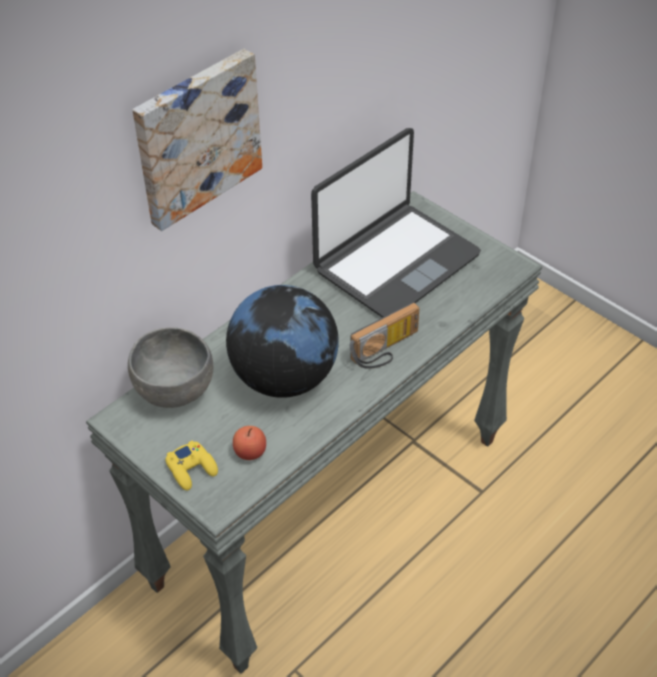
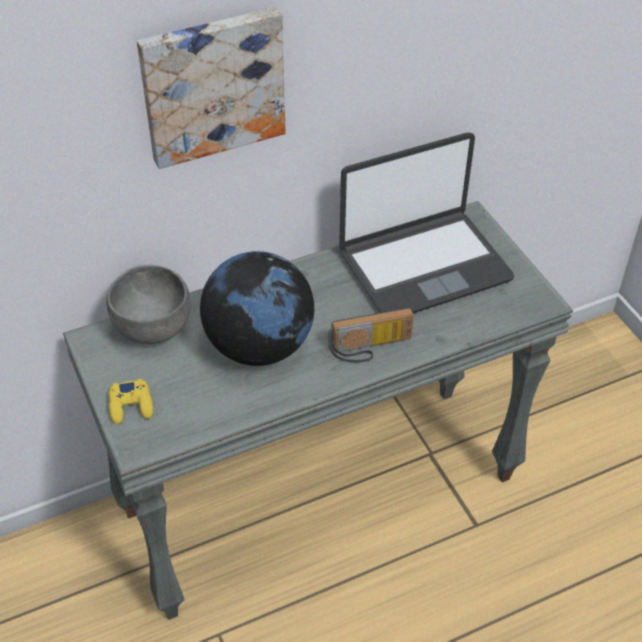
camera: 20 degrees right, 0 degrees up
(250, 452) = (191, 406): apple -> none

